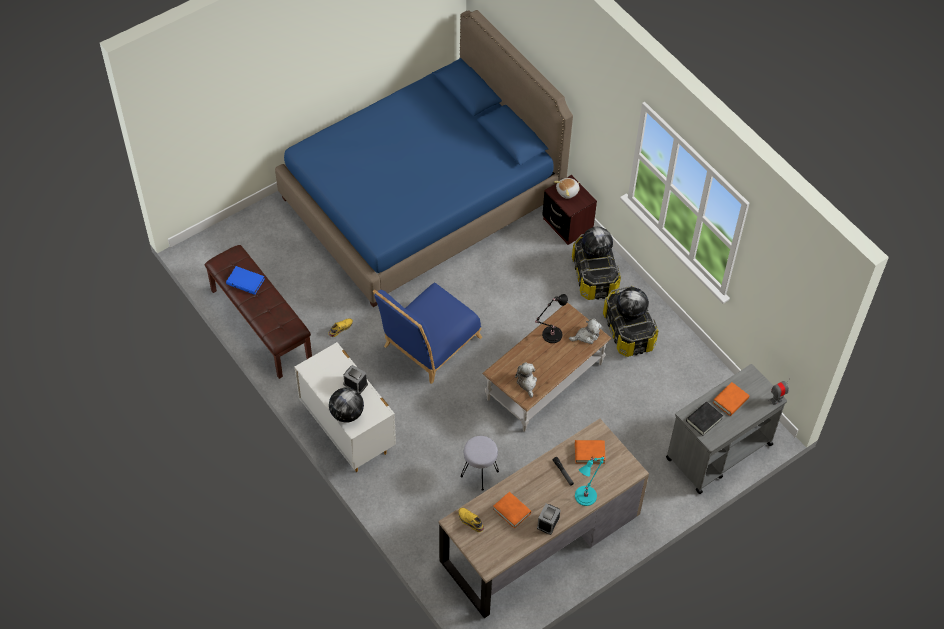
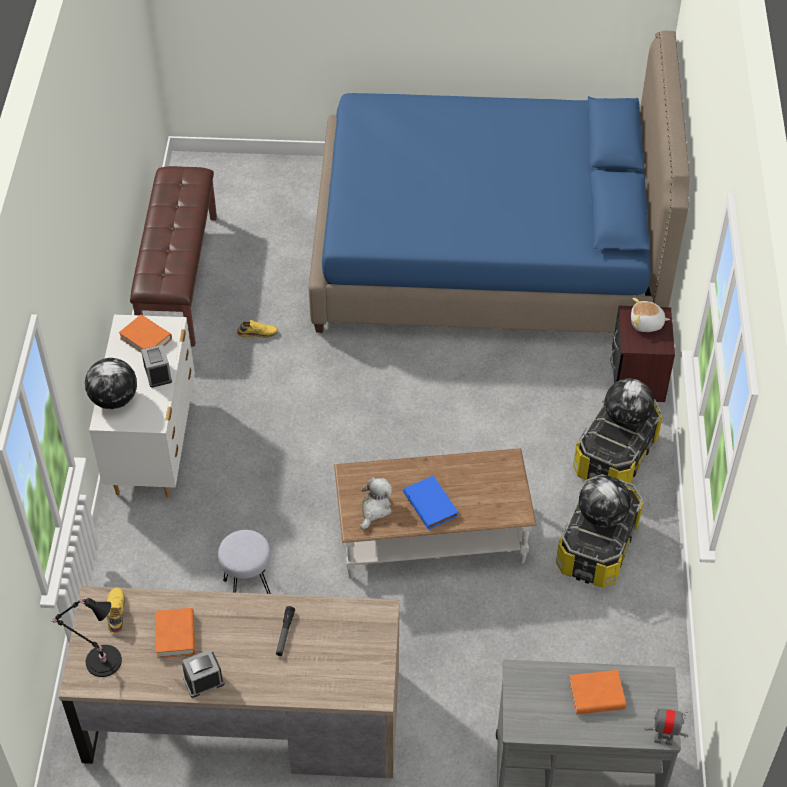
camera: 40 degrees right, 5 degrees down
(246, 281) = (176, 208): blue book -> blue book (432, 504)
(428, 345) = (335, 410): blue chair -> none
(550, 335) = (460, 473): black table lamp -> black table lamp (100, 660)
(586, 336) = (504, 502): plush toy -> none
(587, 494) = (286, 681): turquoise table lamp -> none
(589, 453) = (342, 633): orange book -> orange book (146, 339)
(704, 420) = (534, 695): black book -> none

